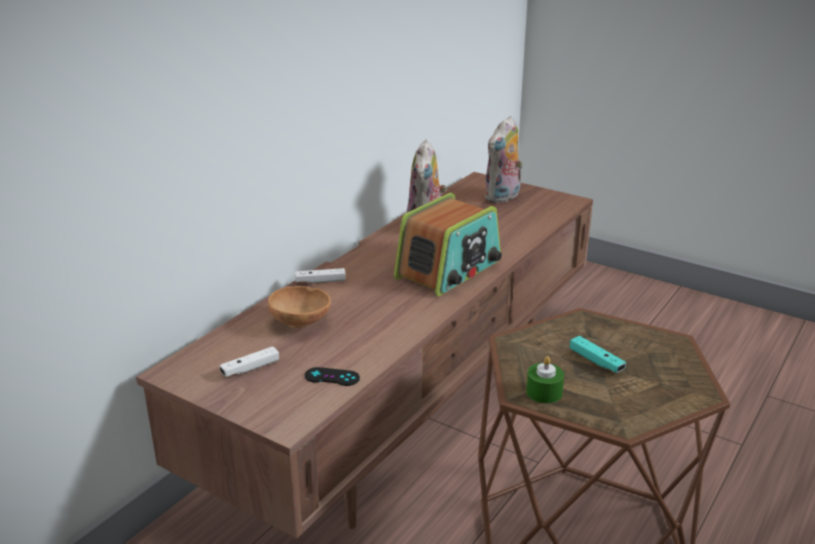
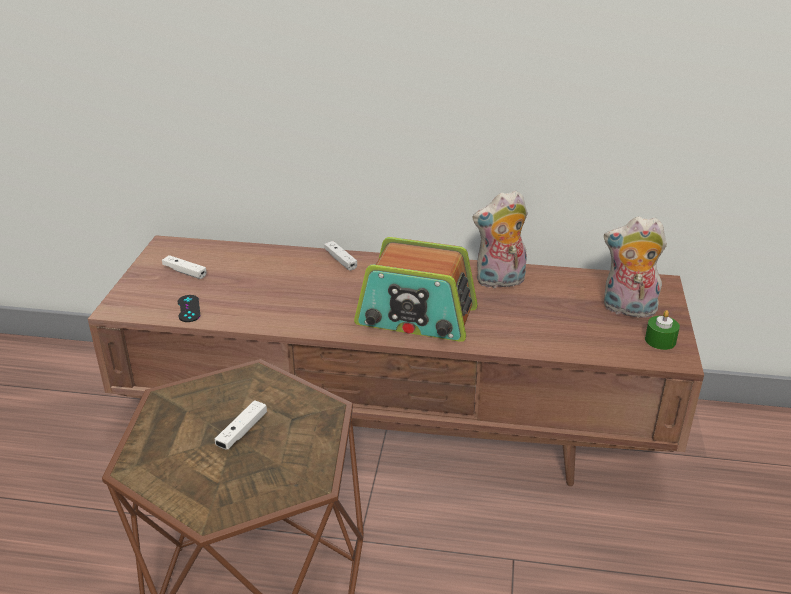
camera: 65 degrees right, 5 degrees up
(302, 322) = (265, 272): brown bowl -> none
(544, 392) = (170, 409): green candle -> green candle (660, 340)
(596, 361) = (242, 431): turquoise game controller -> white game controller

